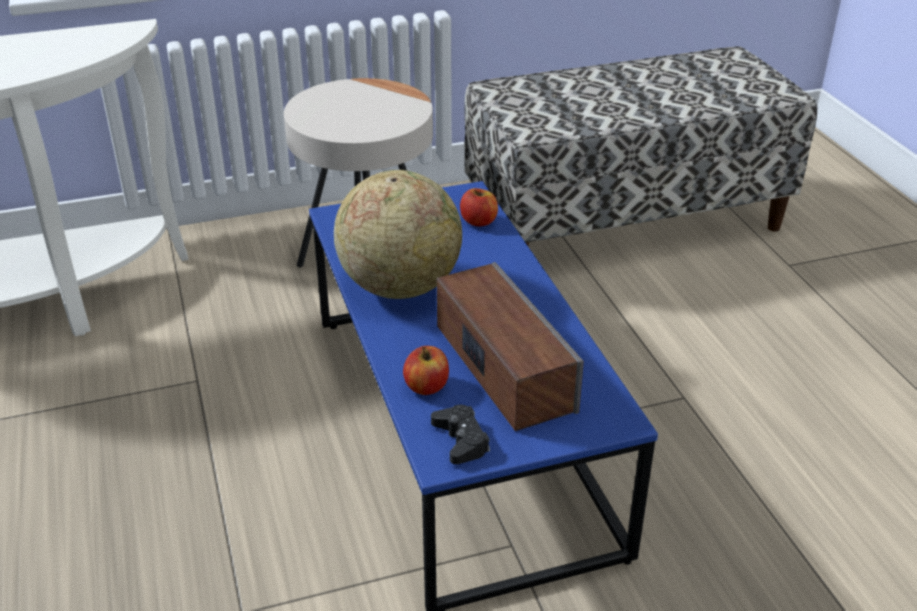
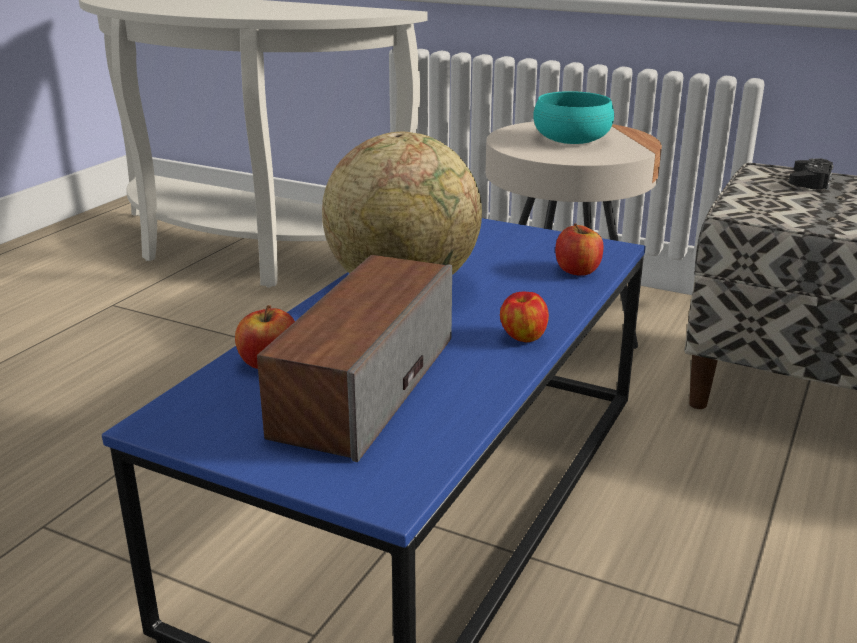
camera: 45 degrees right, 10 degrees down
(355, 107) = (572, 139): none -> turquoise bowl
(461, 440) = (206, 418): black game controller -> black game controller (810, 182)
(527, 288) = (522, 337): none -> apple

